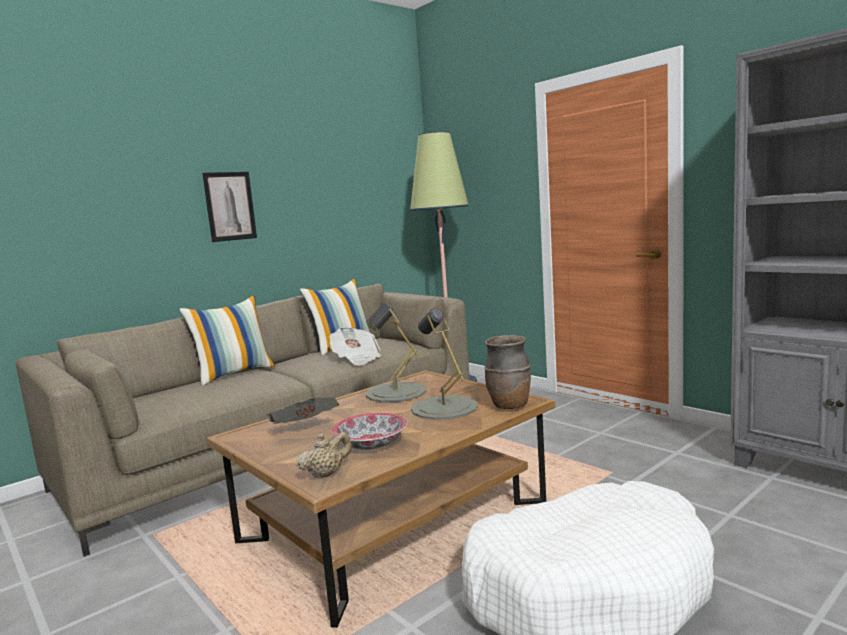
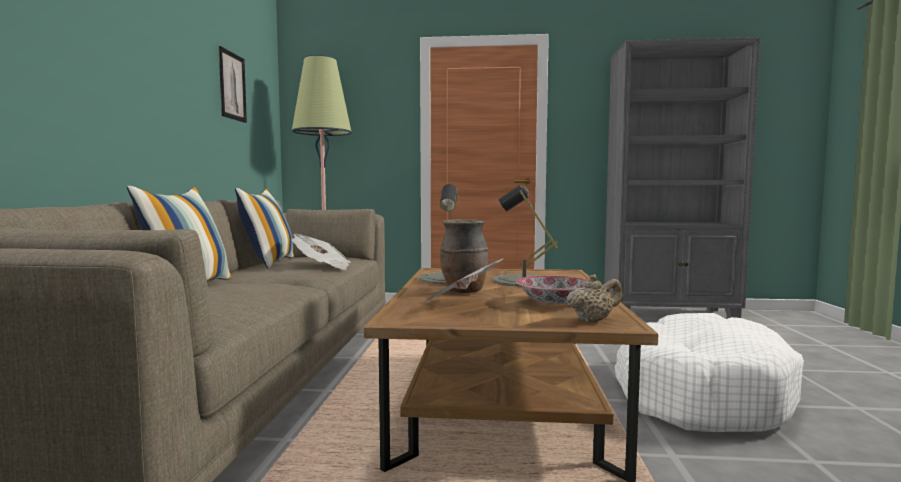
camera: 45 degrees left, 5 degrees down
(230, 206) = (128, 70): picture -> picture (232, 86)
(326, 474) = (593, 320): beige teapot -> beige teapot turned 60 degrees clockwise
(509, 406) = (567, 274): brown vase -> brown vase (464, 291)

